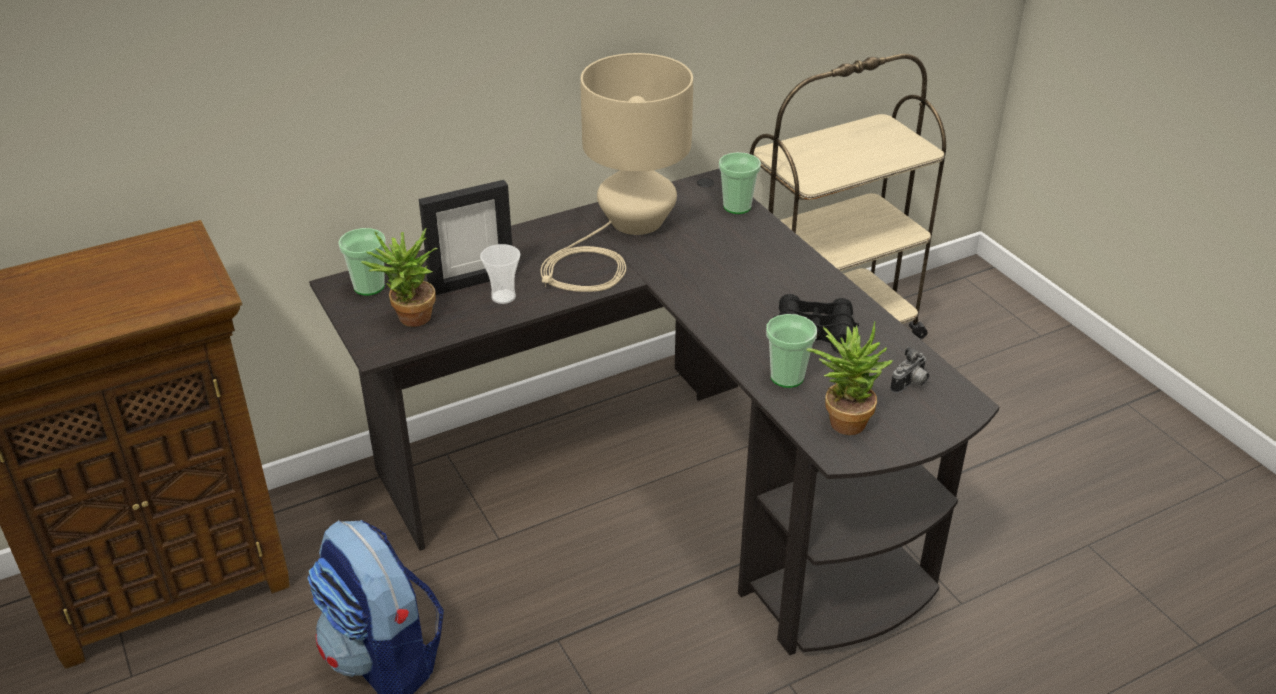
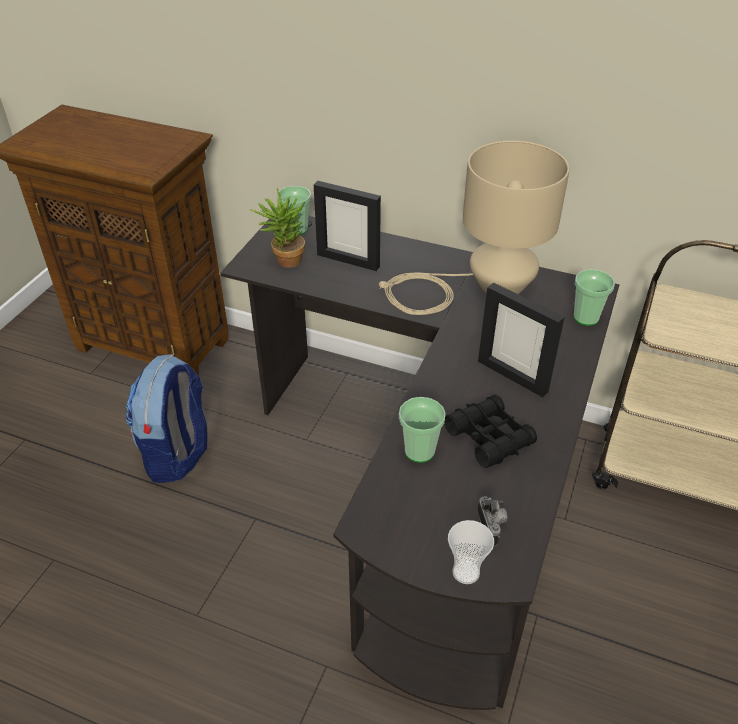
camera: 50 degrees right, 5 degrees up
(503, 297) = (349, 280): cup -> cup (466, 572)
(758, 280) = (513, 375): none -> picture frame
(842, 419) = (405, 508): potted plant -> none
(910, 385) = (492, 527): camera -> camera turned 105 degrees counterclockwise

